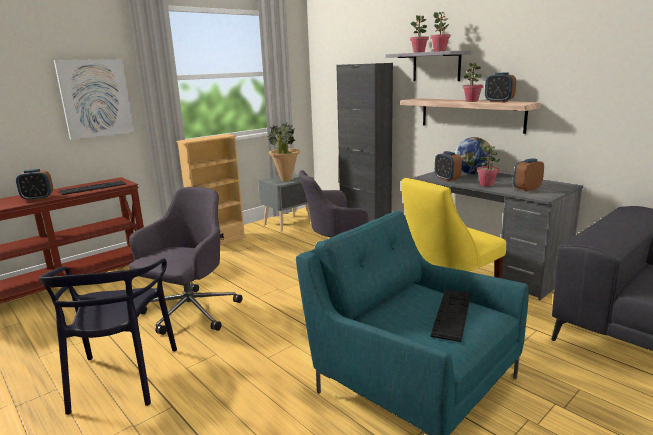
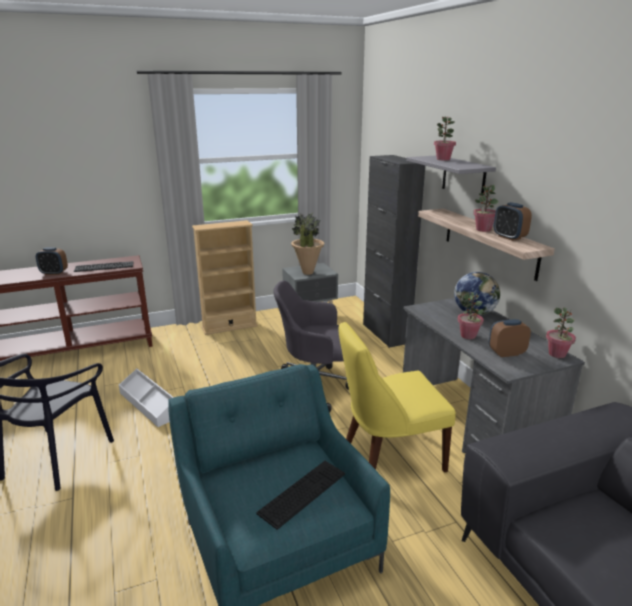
camera: 20 degrees right, 5 degrees up
(95, 98) = (118, 181): picture -> none
(189, 313) = (149, 404): grey office chair -> white storage box
(440, 51) = (458, 164): potted plant -> potted plant (557, 354)
(447, 179) = (434, 317): alarm clock -> none

